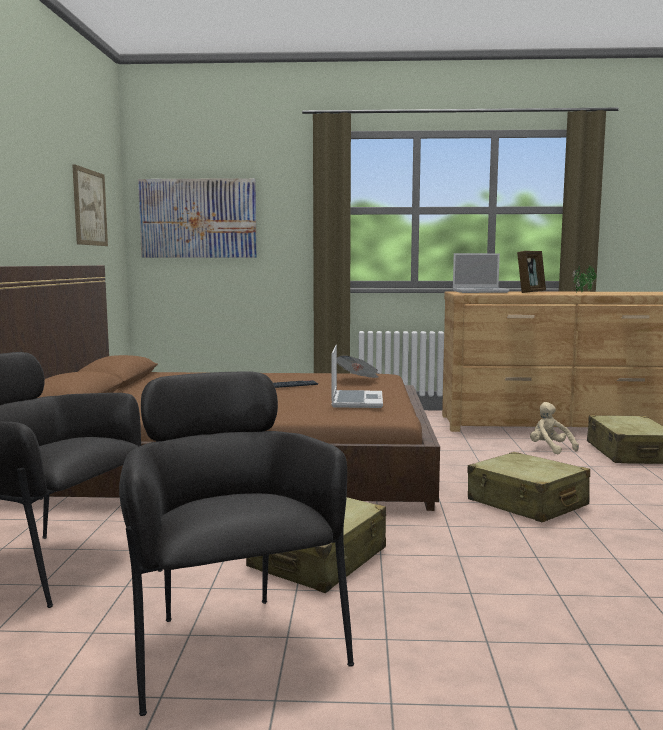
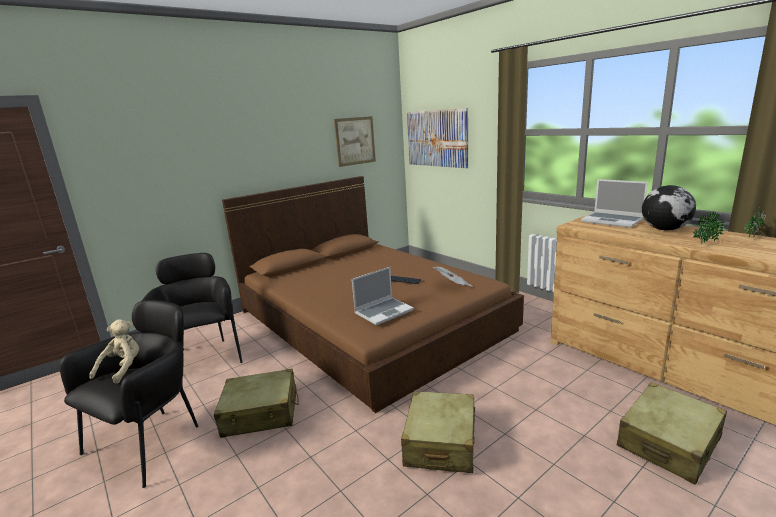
camera: 50 degrees right, 10 degrees up
(531, 292) = (665, 229): picture frame -> globe
(550, 449) = (594, 397): beige plush toy -> beige plush toy (123, 369)

